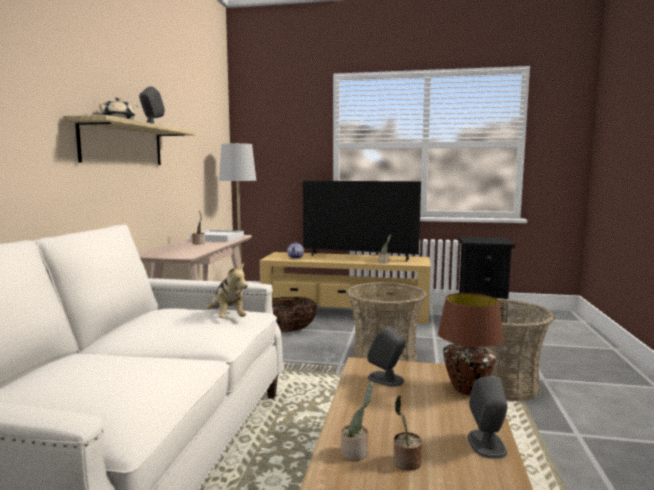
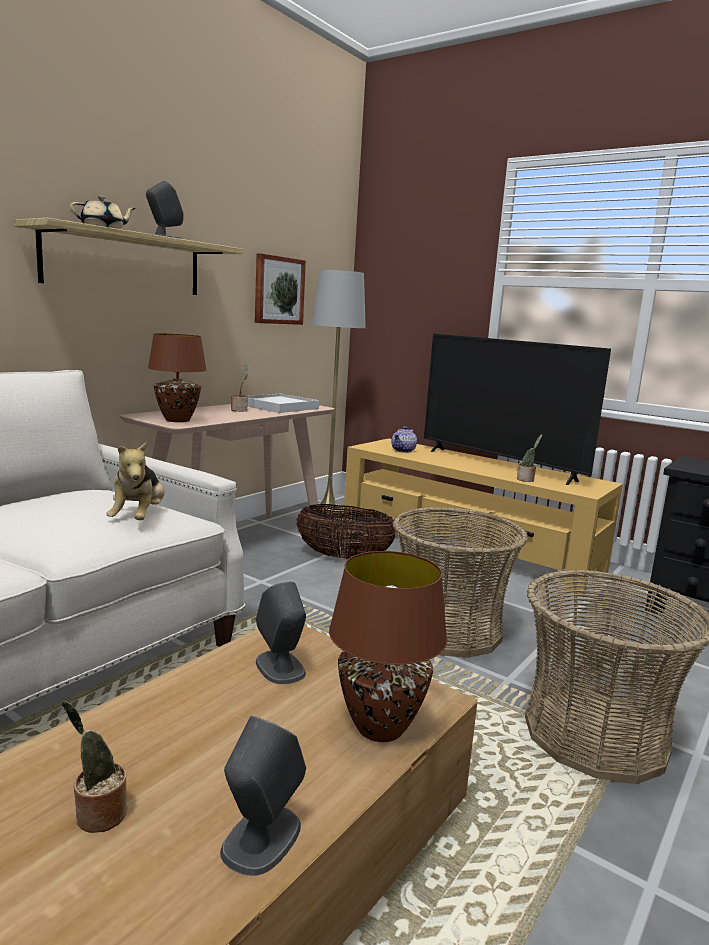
camera: 25 degrees right, 5 degrees up
(177, 254) = (178, 420): none -> brown table lamp
(198, 158) = (278, 290): none -> picture
(356, 453) = (62, 769): potted plant -> none

